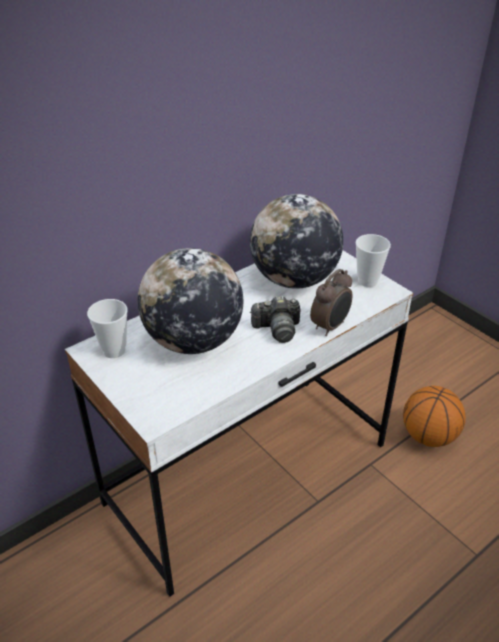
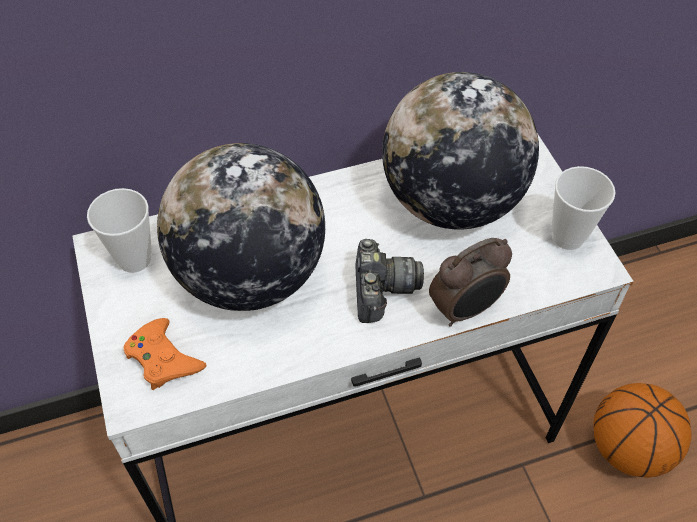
camera: 20 degrees right, 15 degrees up
(161, 395) = (163, 358): none -> orange game controller
(277, 329) = (381, 290): camera -> camera turned 105 degrees counterclockwise

